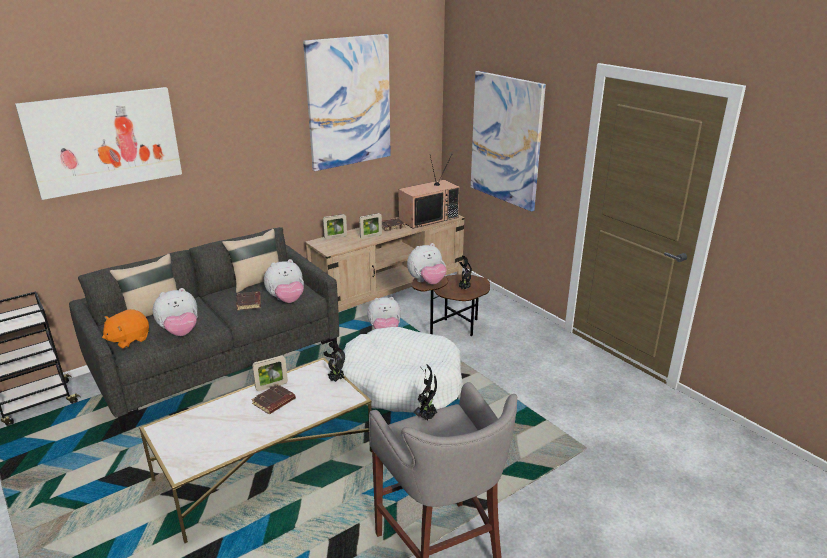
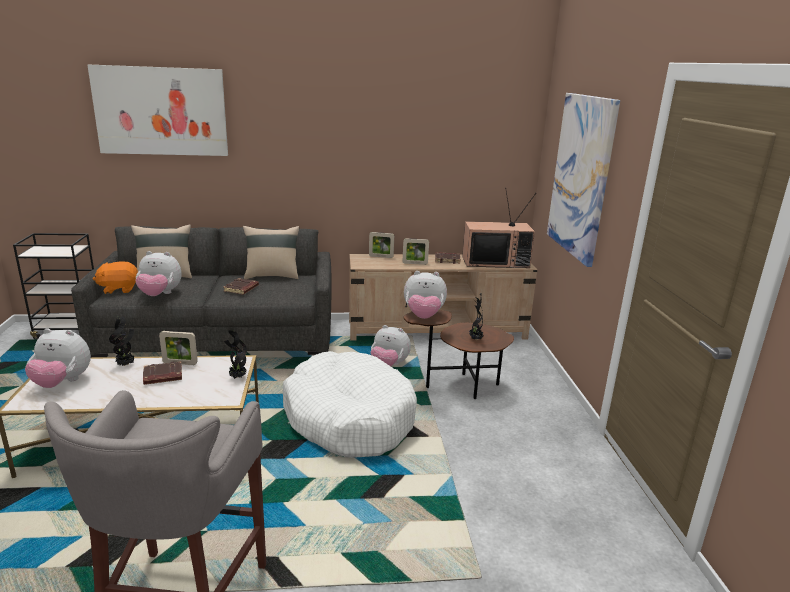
camera: 30 degrees right, 5 degrees down
(286, 300) = (274, 295): plush toy -> plush toy (62, 382)
(349, 102) = (419, 115): picture -> none
(427, 417) = (187, 425): potted plant -> potted plant (126, 365)

